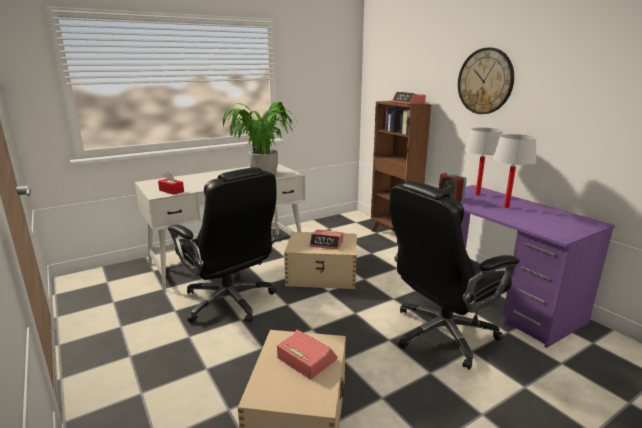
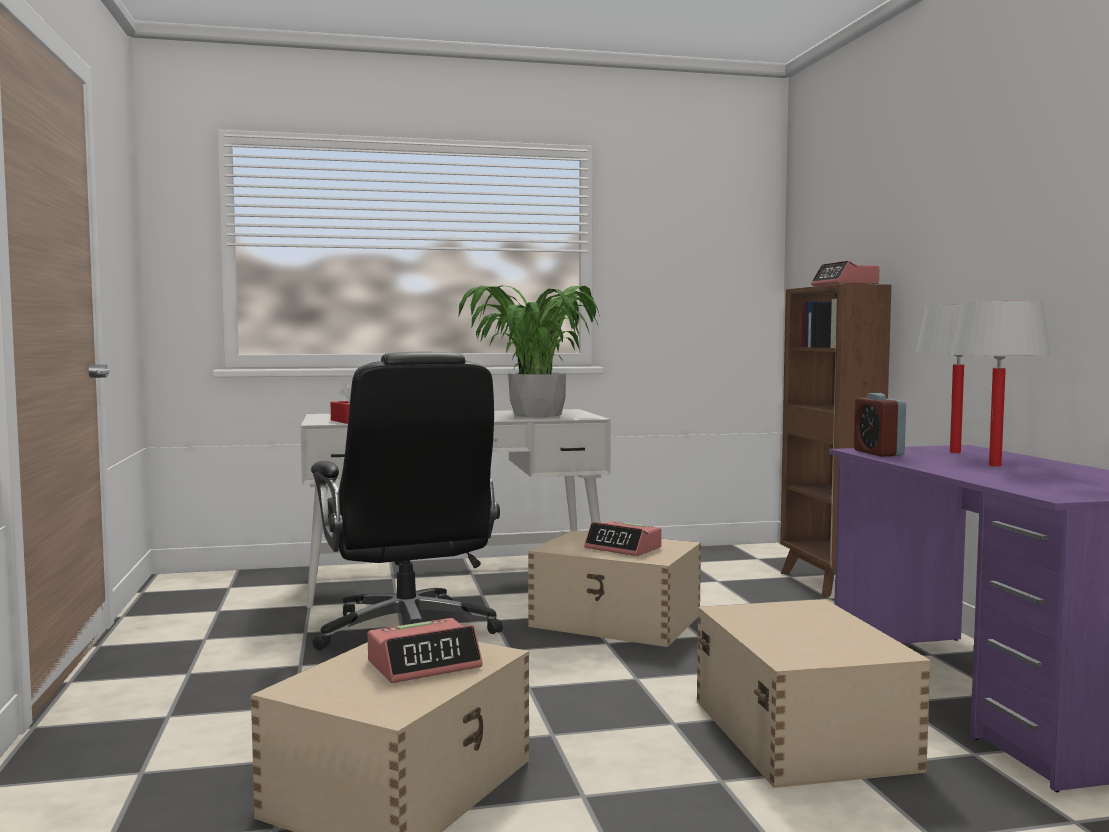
camera: 20 degrees right, 15 degrees down
(306, 359) = (424, 664): alarm clock -> alarm clock turned 90 degrees clockwise
(441, 334) = (801, 732): black office chair -> beige storage box
(485, 81) = (980, 217): wall clock -> none

